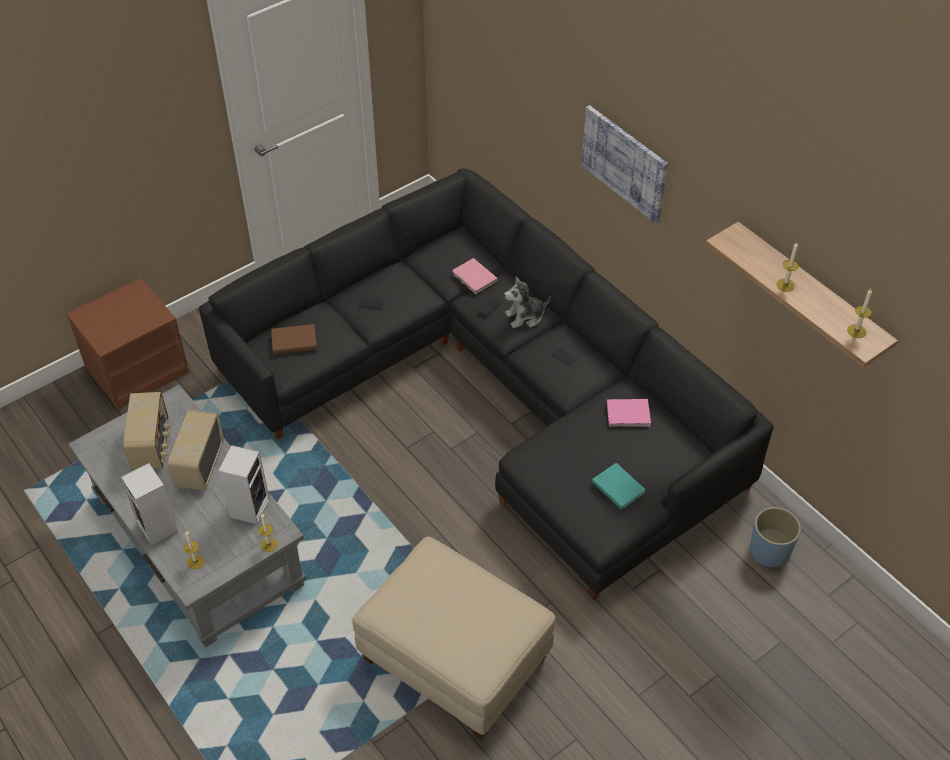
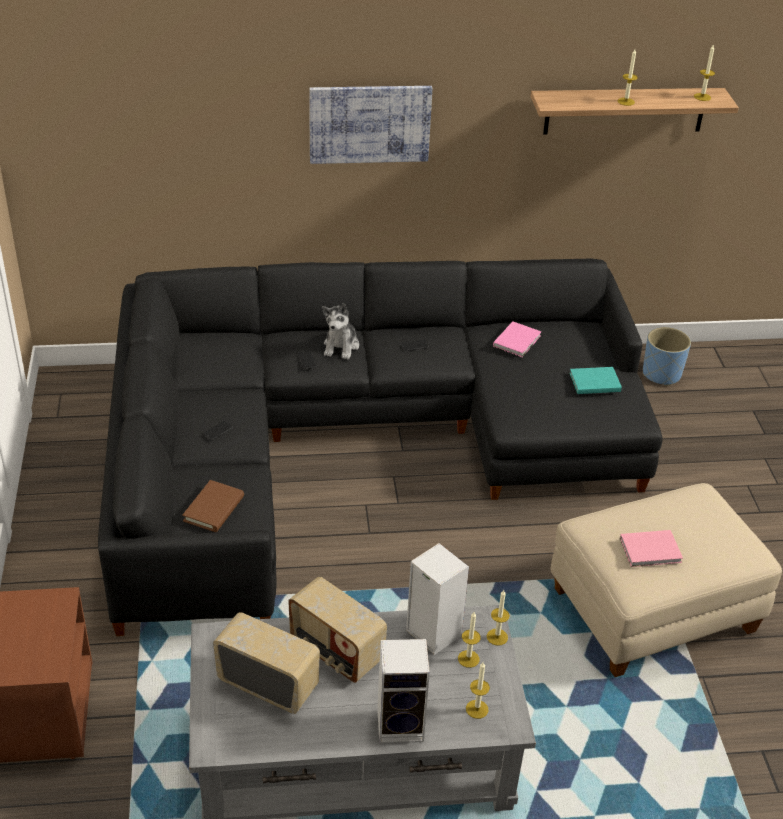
camera: 60 degrees left, 10 degrees down
(238, 537) = (468, 659): none -> candle
(474, 278) = (259, 353): pink book -> pink book (652, 551)

